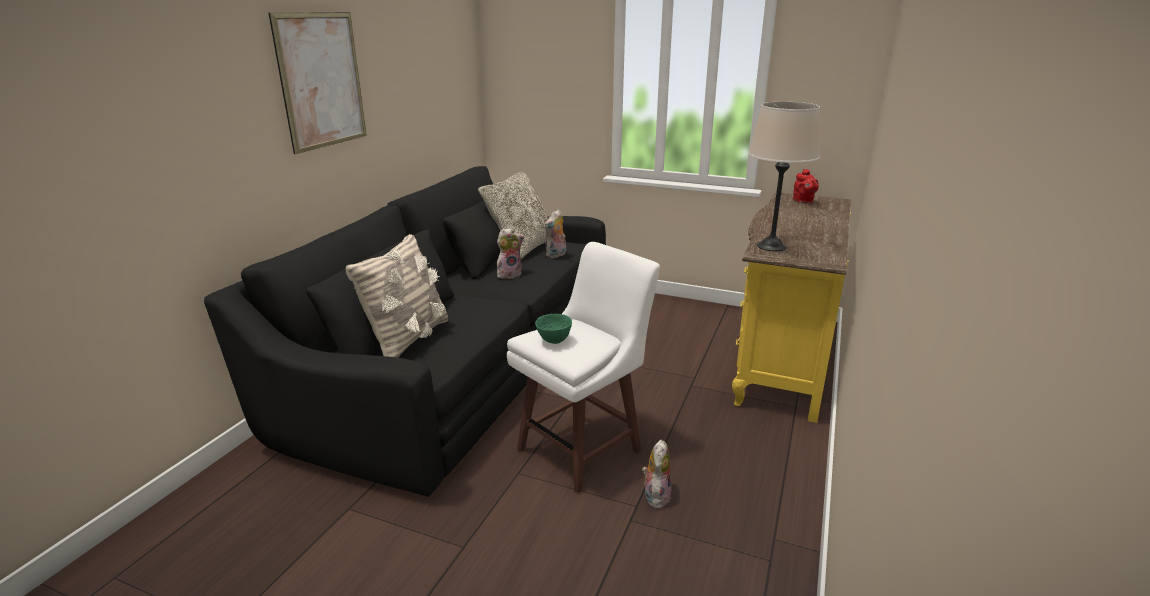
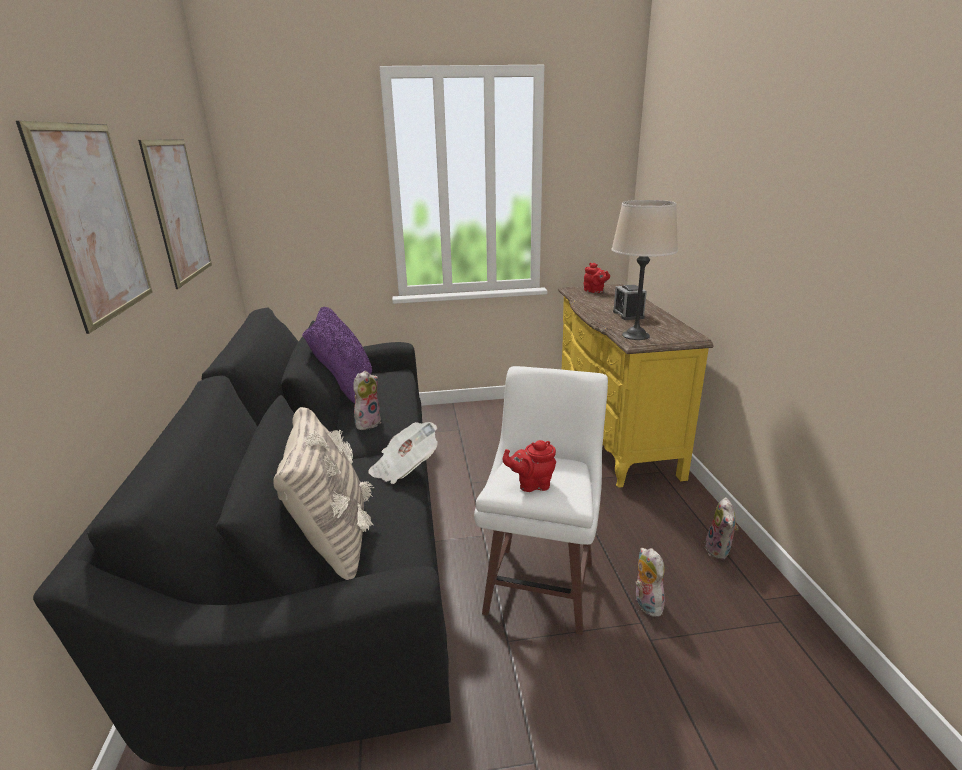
camera: 30 degrees left, 0 degrees up
(416, 77) = (179, 211): none -> picture
(499, 311) = (404, 468): none -> newspaper
(521, 248) = (346, 390): beige pillow -> purple pillow
(554, 341) = (531, 484): green bowl -> red teapot
(556, 255) = (393, 389): plush toy -> plush toy (719, 550)
(799, 228) = (628, 315): none -> alarm clock

